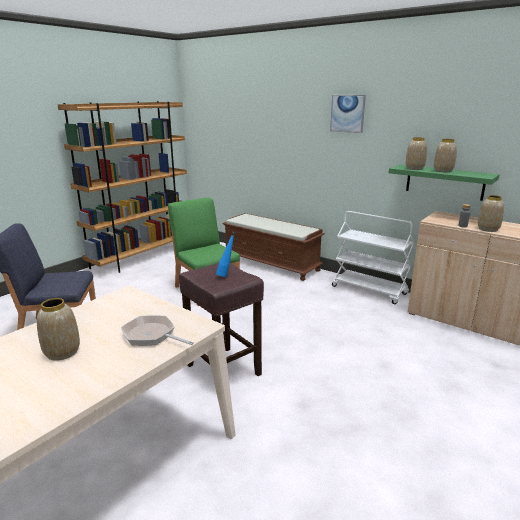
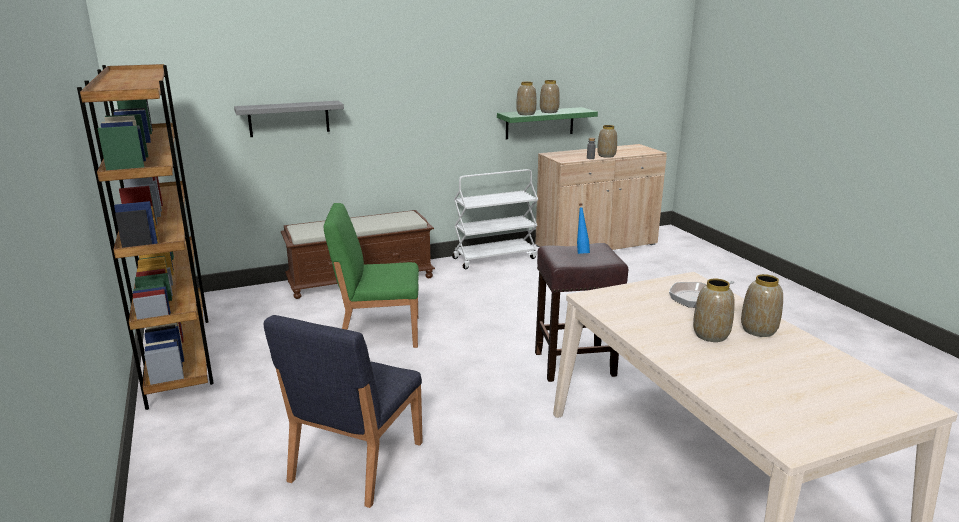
camera: 60 degrees left, 0 degrees up
(81, 376) = (759, 330): none -> vase
(254, 145) = (289, 118): none -> grey shelf
(347, 113) = (431, 62): picture -> none

